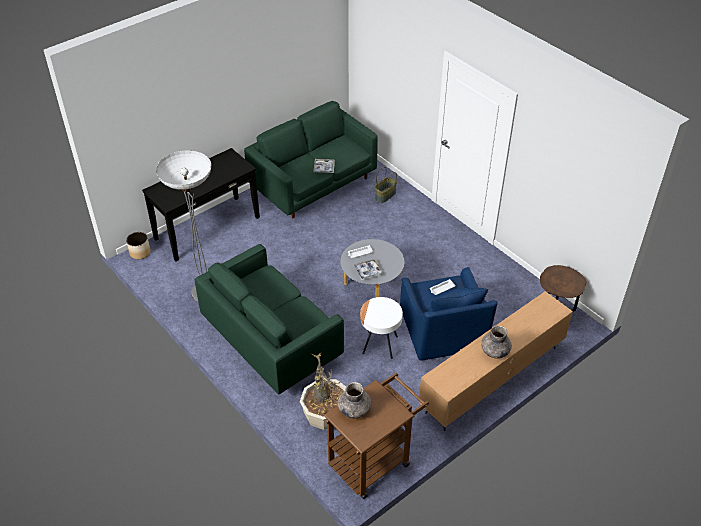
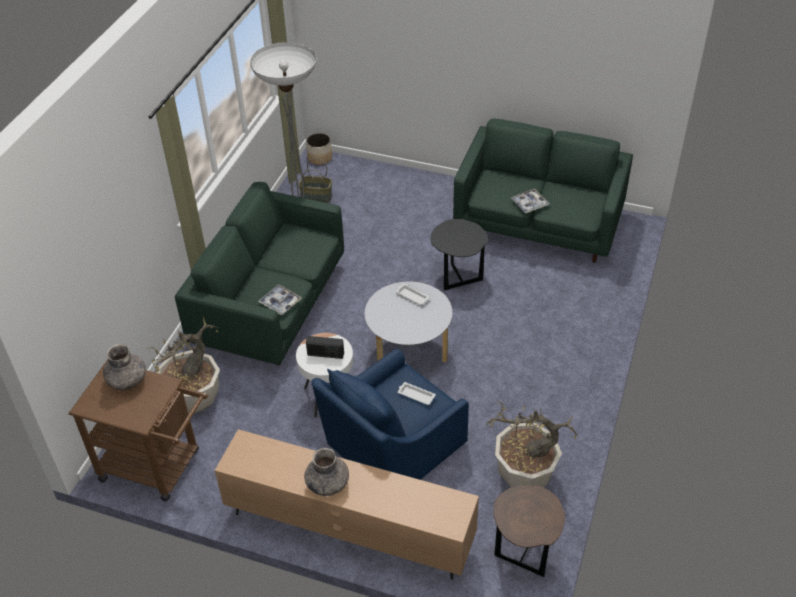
camera: 60 degrees right, 0 degrees up
(207, 228) = (394, 182): black console table -> none
(326, 240) = (458, 277): none -> black side table
(368, 271) = (387, 316): tray -> tray (280, 302)
(382, 311) = (325, 354): none -> radio
(385, 195) = (581, 292): basket -> basket (316, 197)
(503, 285) = (524, 475): none -> potted plant

